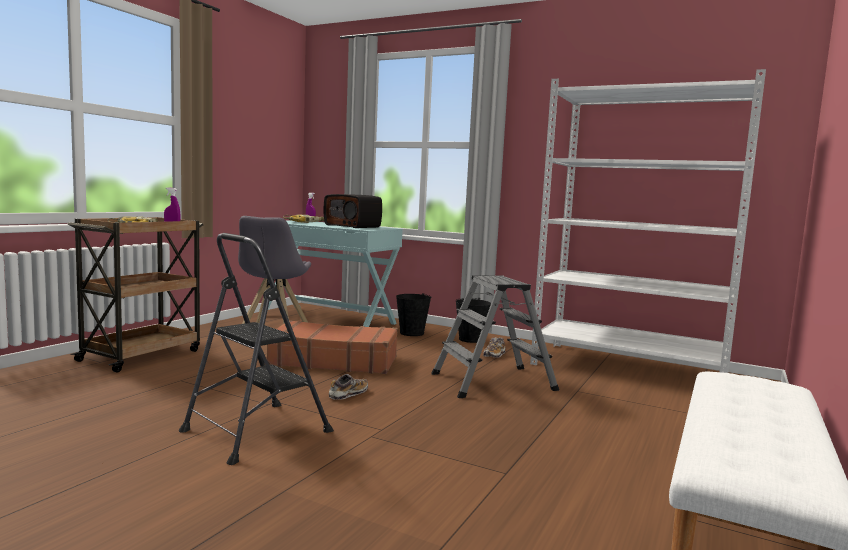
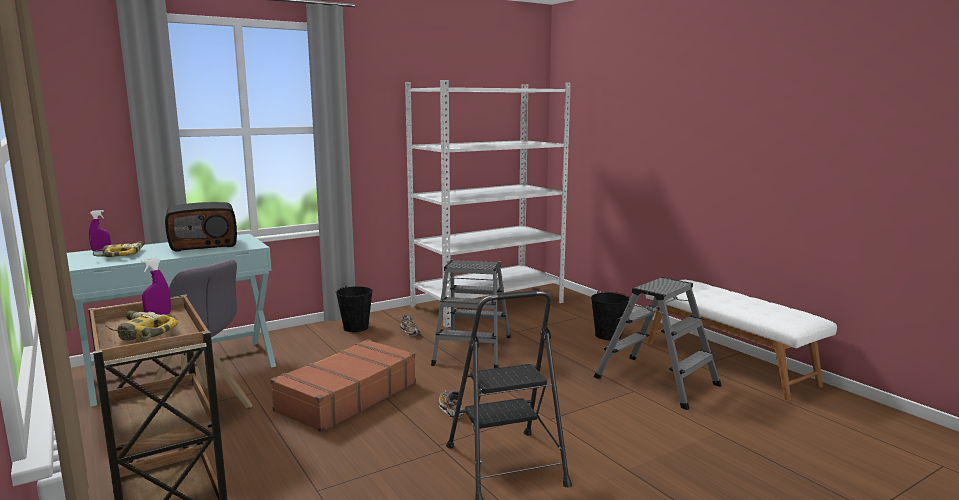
camera: 60 degrees left, 5 degrees up
(411, 333) = (301, 344): black bucket -> black bucket (608, 335)
(561, 485) = (656, 381): none -> grey step ladder

